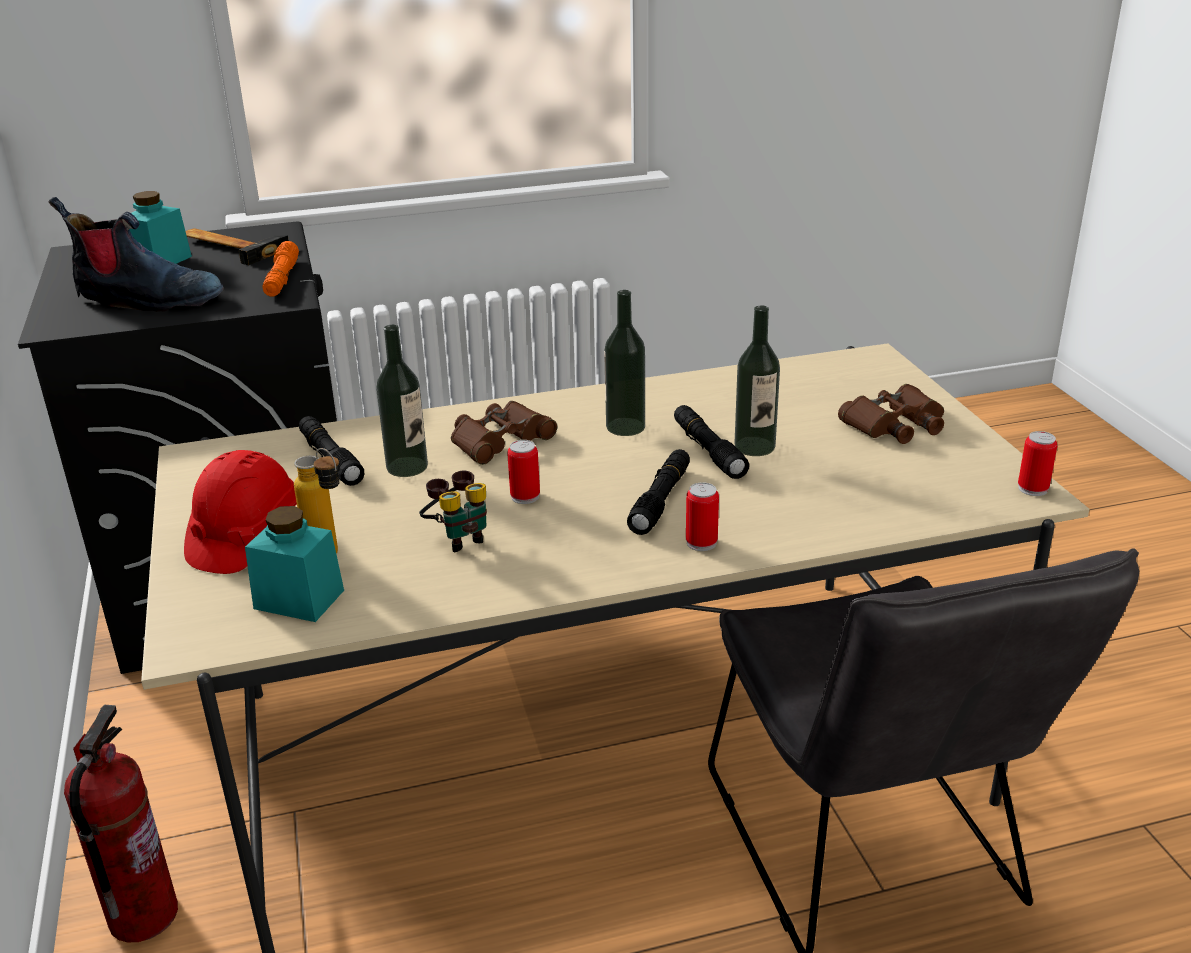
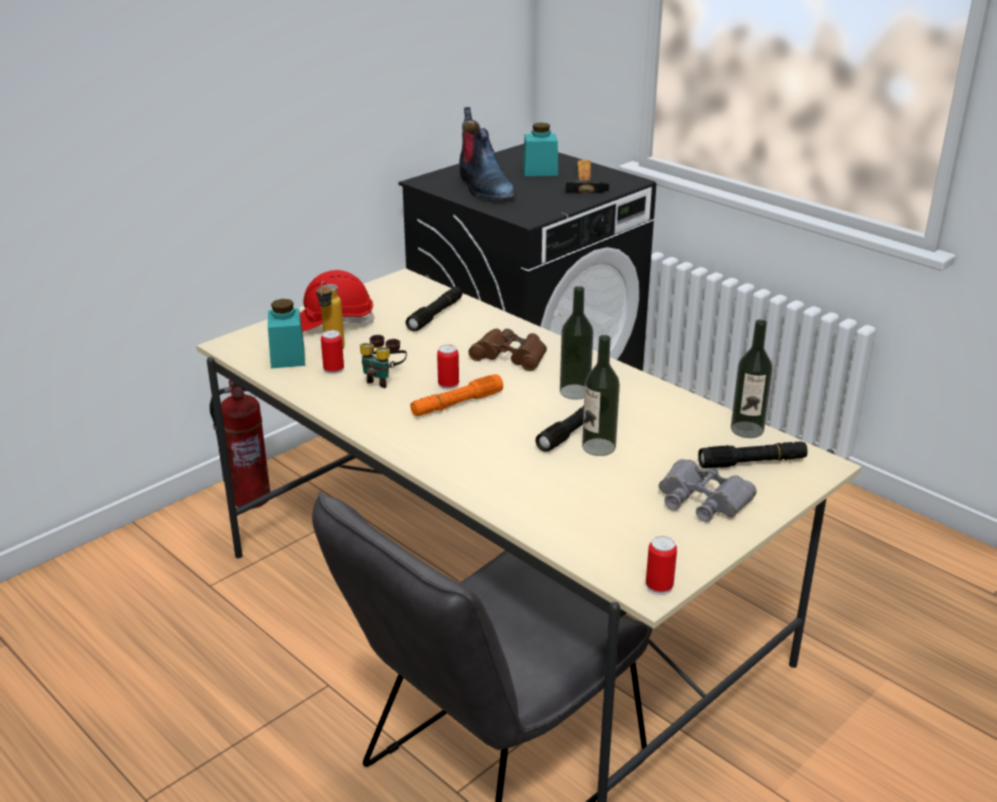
camera: 60 degrees right, 0 degrees up
(282, 279) = (556, 207): orange flashlight -> orange flashlight (456, 404)
(407, 467) = (448, 339): bottle -> bottle (747, 429)
(660, 500) = (486, 431): black flashlight -> black flashlight (752, 463)
(701, 543) = (446, 459): can -> can (333, 369)
(894, 424) = (702, 499): brown binoculars -> grey binoculars

